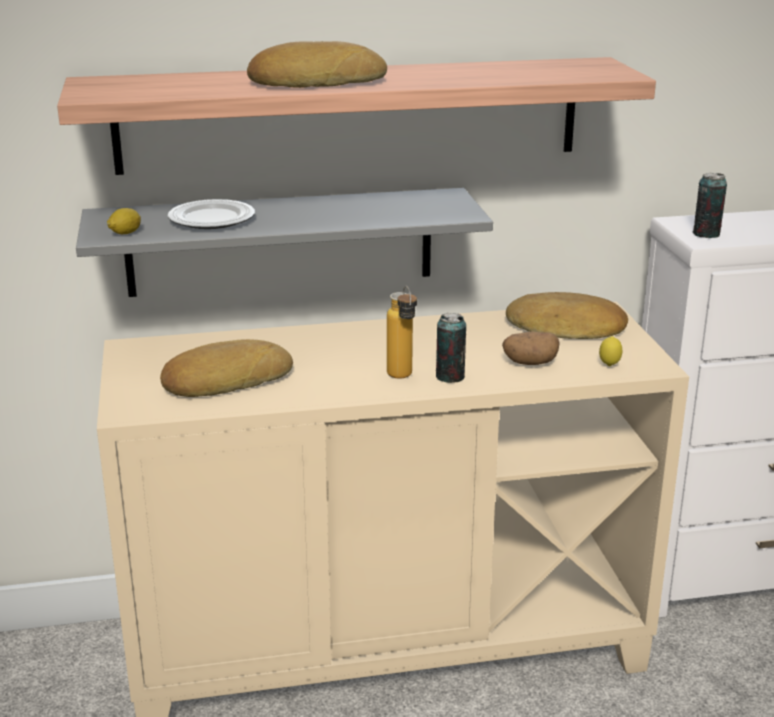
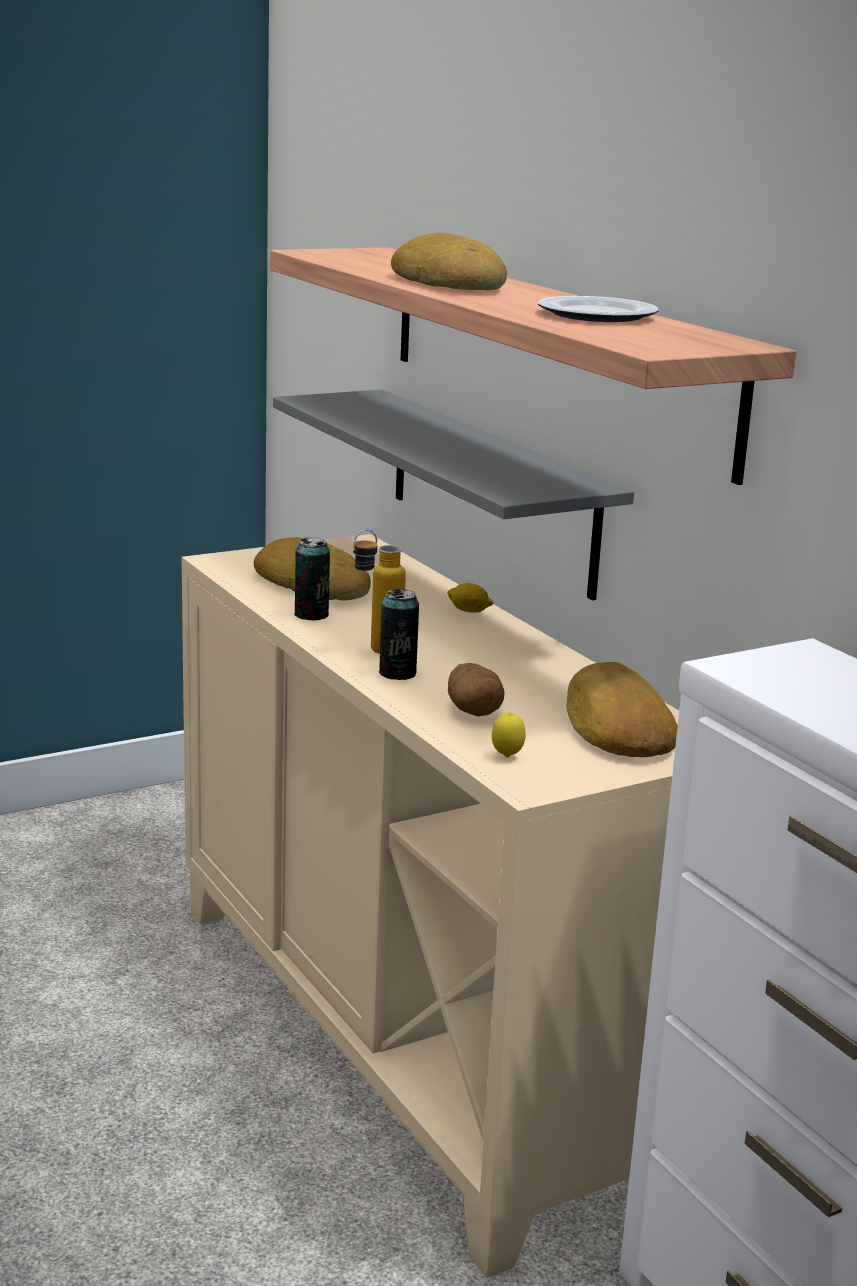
camera: 70 degrees right, 5 degrees down
(126, 233) = (322, 403): lemon -> lemon (469, 611)
(212, 219) = (392, 420): plate -> plate (598, 315)
(706, 234) = (767, 668): can -> can (311, 615)

